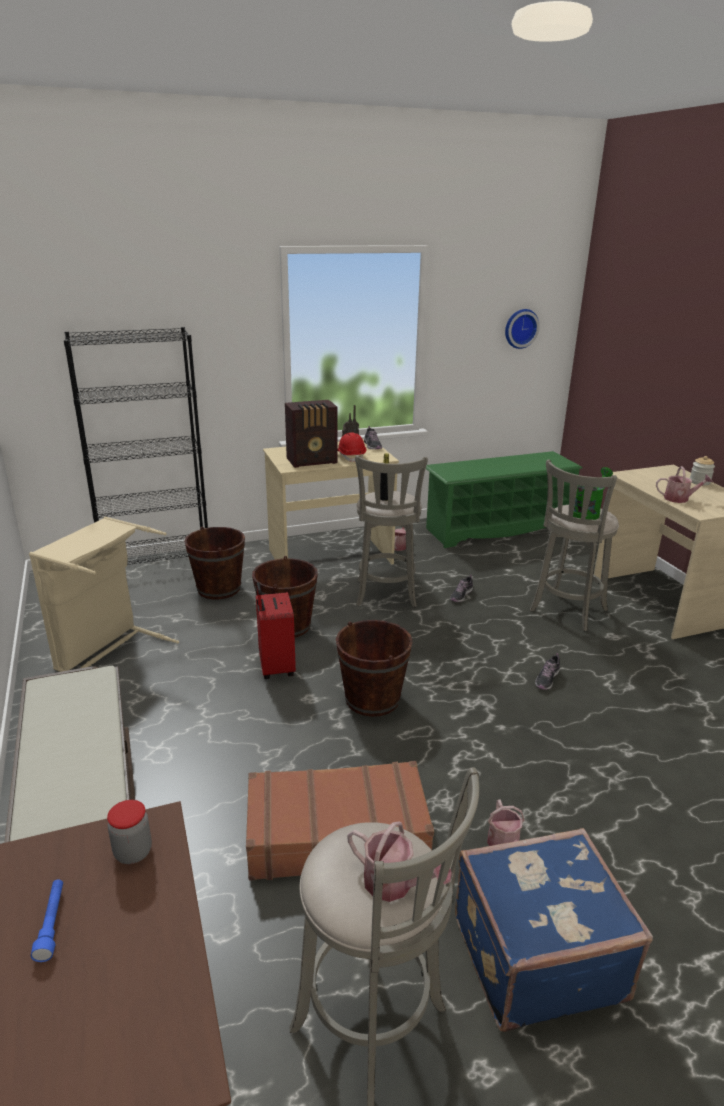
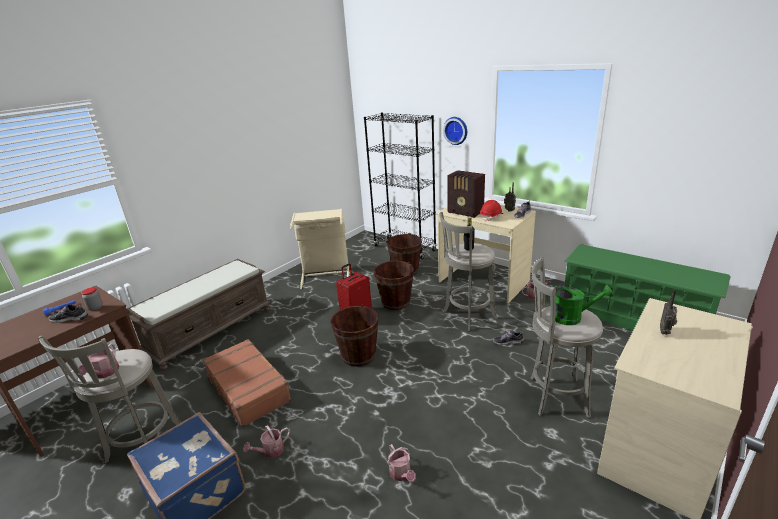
camera: 60 degrees right, 0 degrees up
(520, 328) = (713, 144): wall clock -> wall clock (456, 130)
(547, 679) = (449, 415): shoe -> shoe (70, 319)
(664, 488) = (665, 332): none -> radio
(679, 499) = (652, 346): watering can -> watering can (401, 474)
(699, 482) = (728, 348): jar -> none

